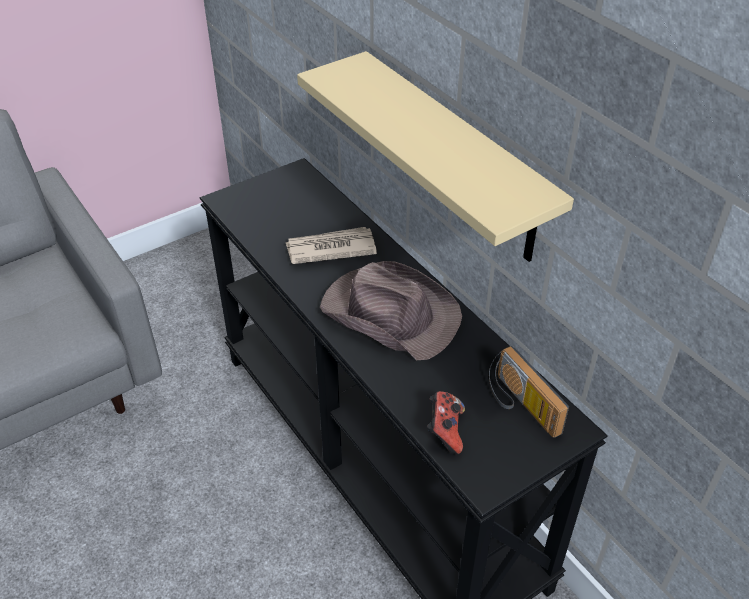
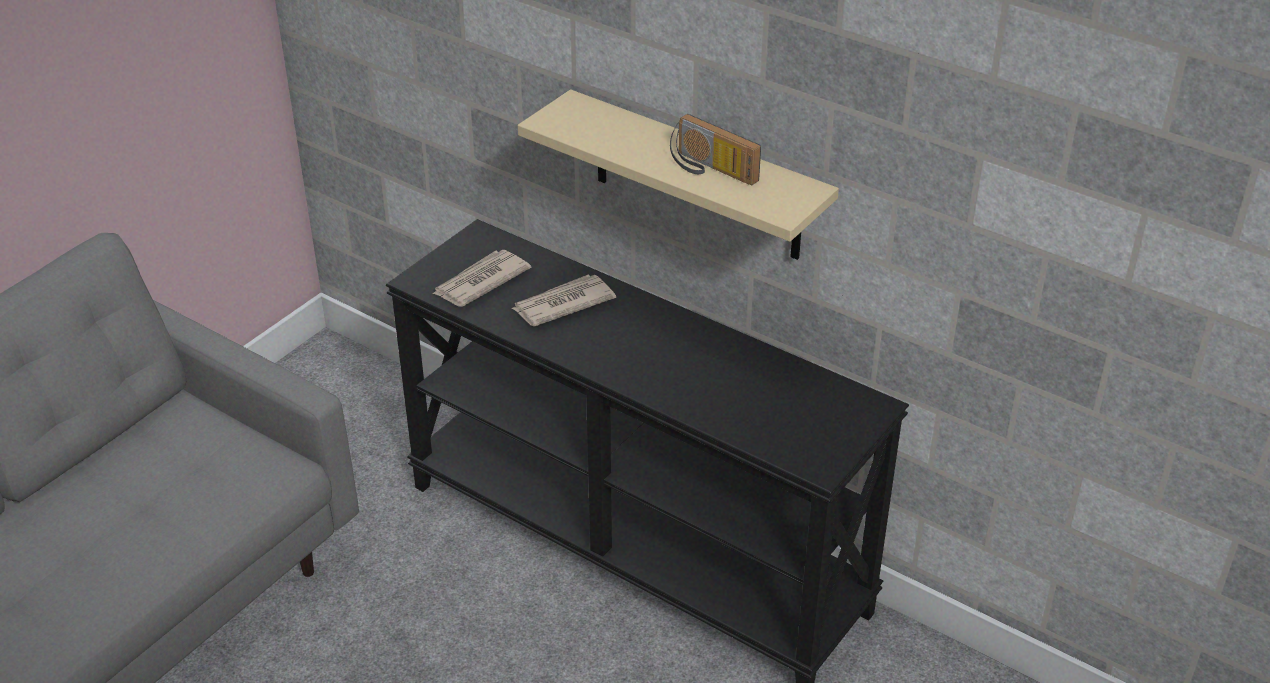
camera: 20 degrees left, 5 degrees down
(274, 212) = (480, 282): none -> newspaper
(389, 313) = (657, 350): brown hat -> none
(445, 431) = (765, 436): game controller -> none
(519, 405) = (821, 399): radio -> radio (710, 170)

